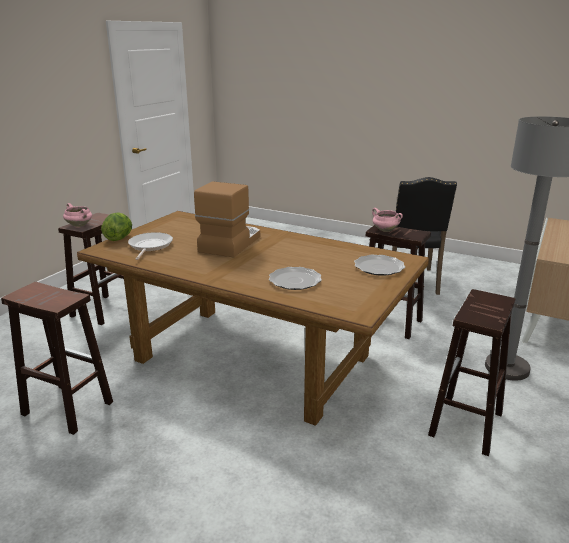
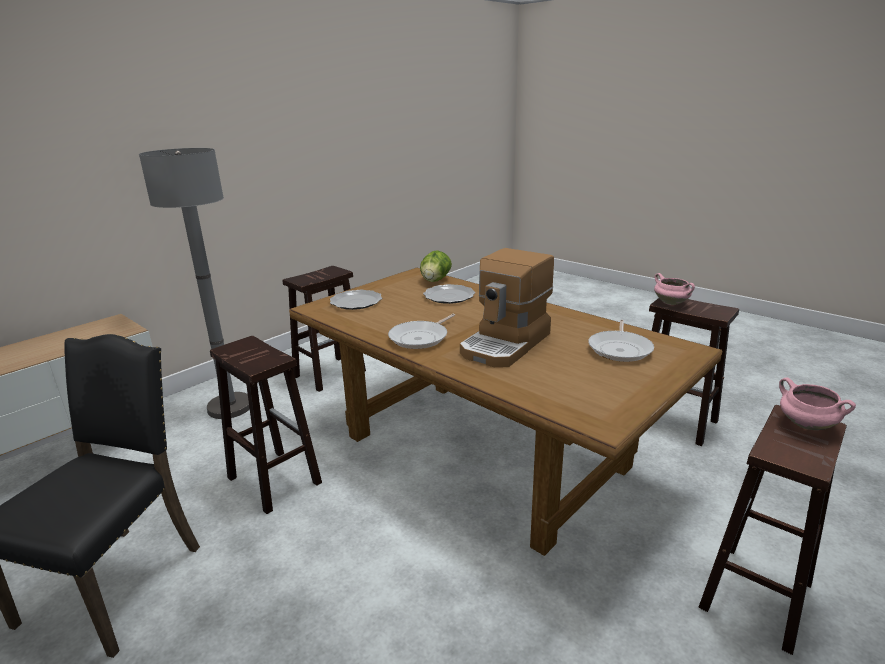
camera: 165 degrees left, 0 degrees up
(119, 238) = (680, 368): lettuce -> lettuce (435, 280)
(293, 243) = (421, 338): none -> frying pan
(385, 230) = (267, 357): pink cooking pot -> pink cooking pot (671, 303)

